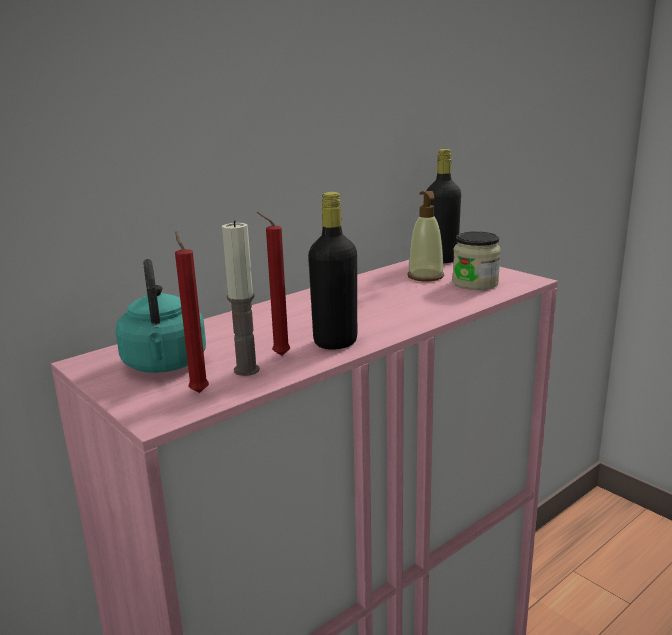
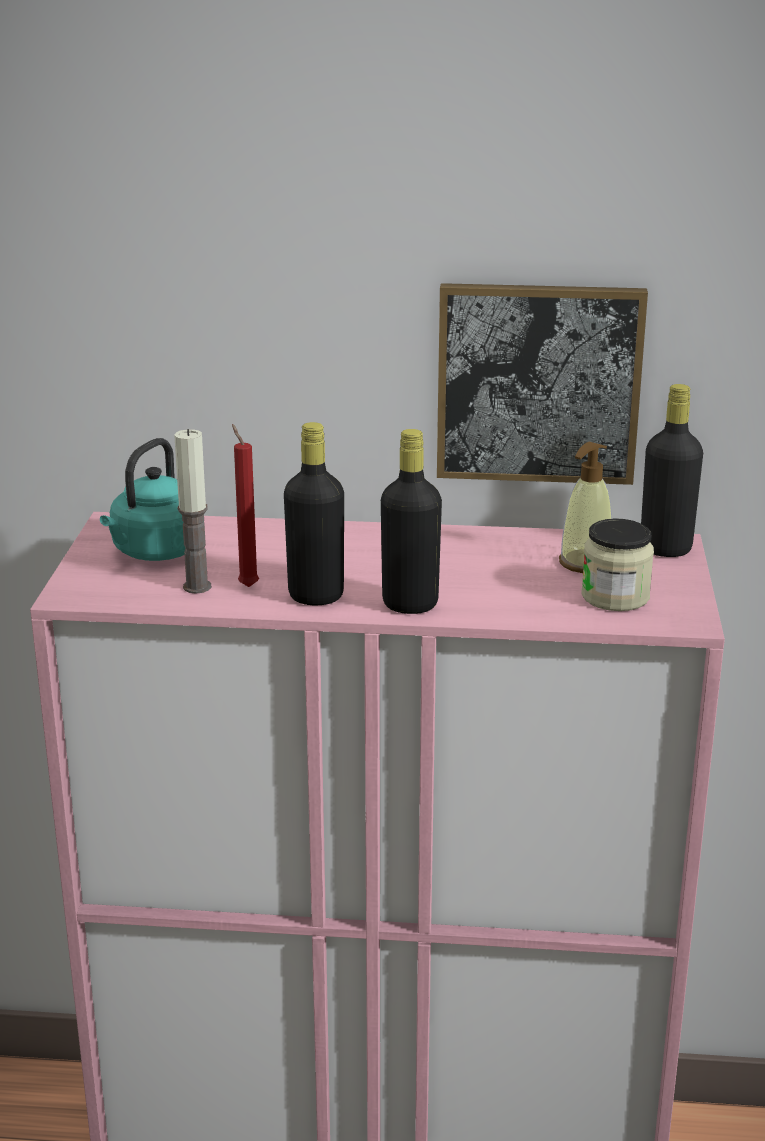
camera: 45 degrees right, 5 degrees up
(198, 391) = (131, 588): red candle -> none
(350, 171) = (538, 383): none -> picture
(396, 324) = (410, 604): none -> black bottle

